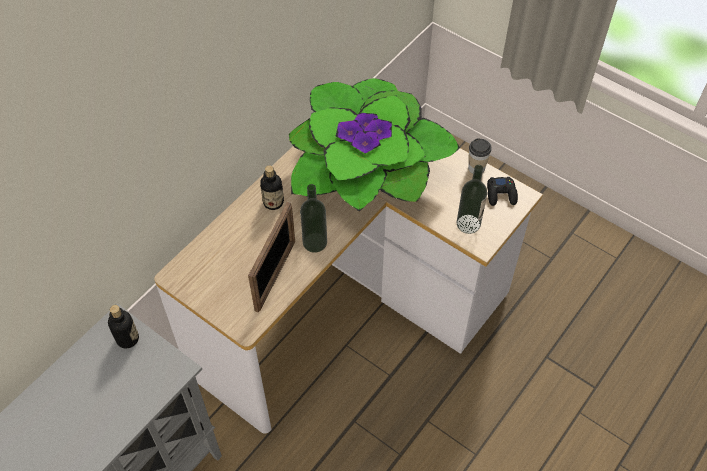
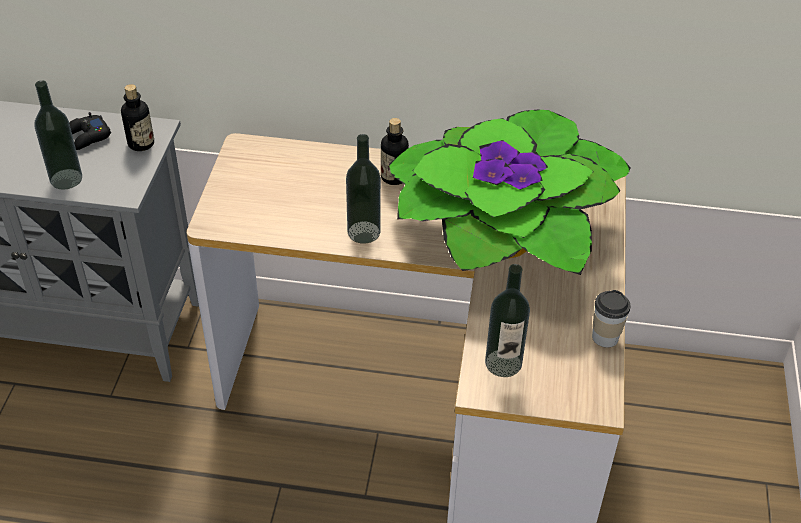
camera: 60 degrees right, 10 degrees down
(132, 405) = (66, 179): none -> bottle
(275, 275) = (295, 218): picture frame -> none
(501, 194) = (583, 380): black game controller -> black game controller (88, 137)

